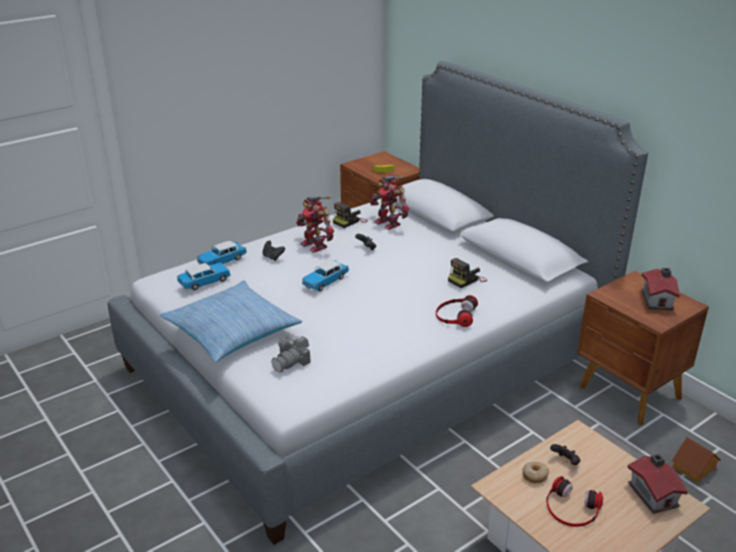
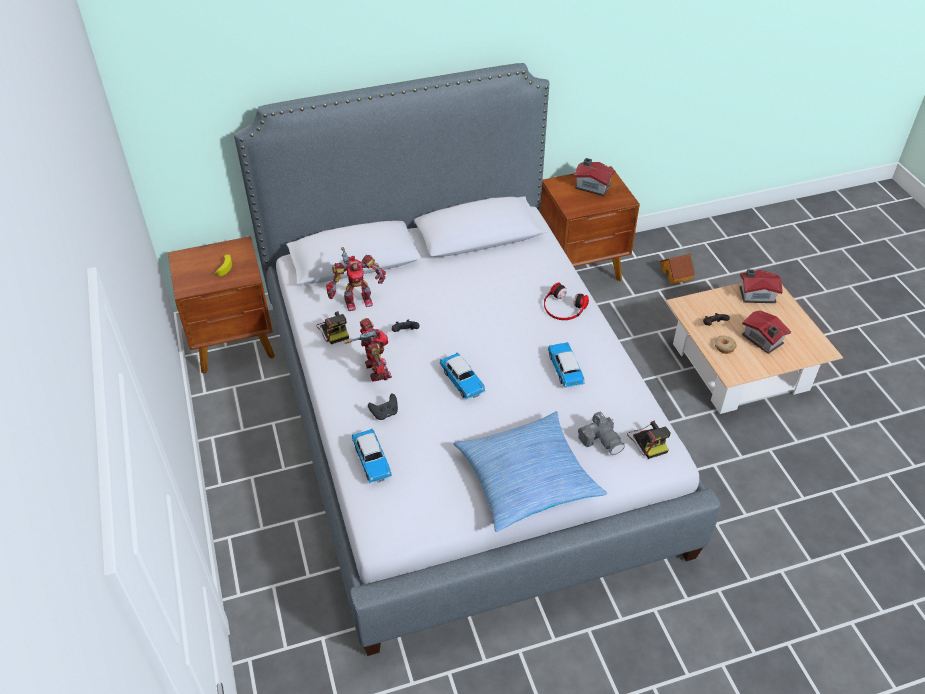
camera: 70 degrees left, 15 degrees up
(205, 282) = (416, 485): toy car -> toy car (565, 369)
(315, 245) = (375, 371): toy robot -> toy robot turned 90 degrees counterclockwise
(466, 280) = (505, 281): camera -> camera (648, 441)
(571, 508) = (762, 340): headphones -> toy house

